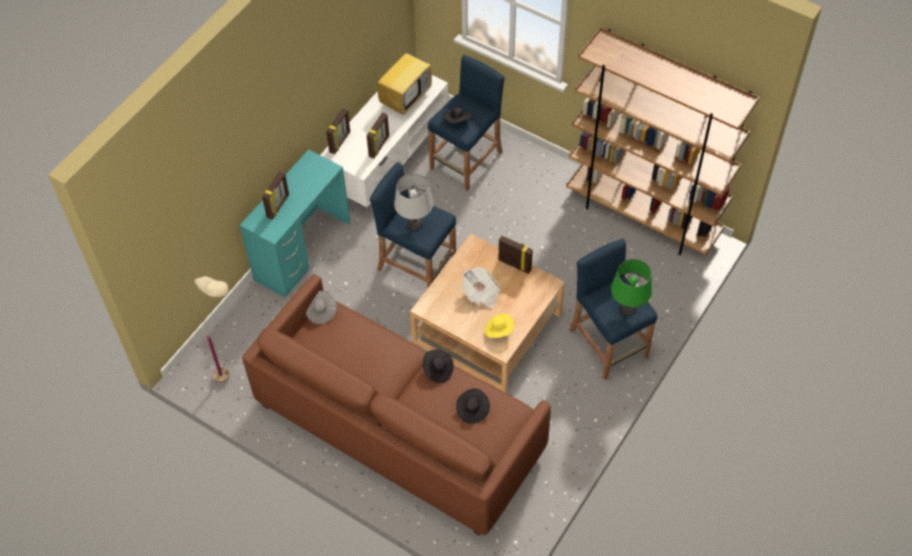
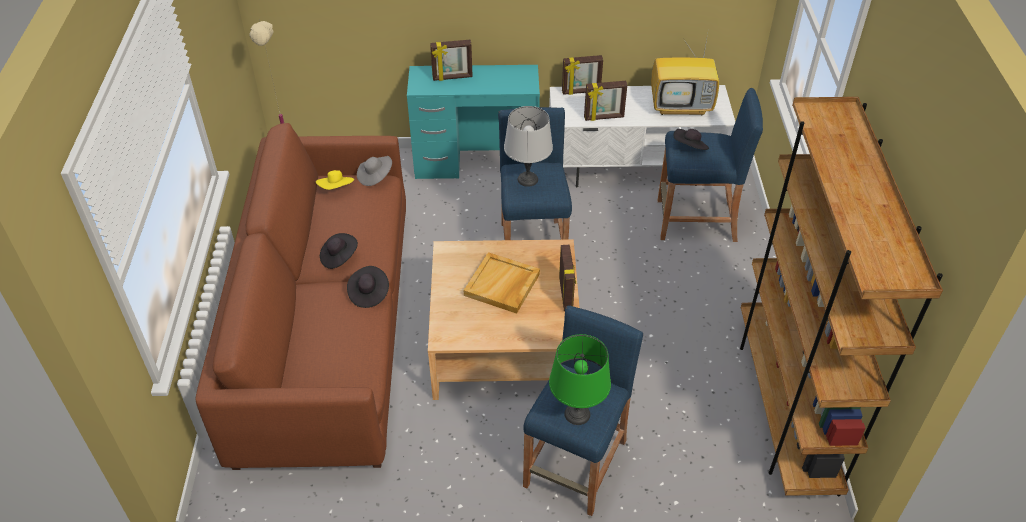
camera: 55 degrees right, 10 degrees down
(472, 410) = (336, 347): black hat -> black hat (339, 257)
(481, 294) = (502, 285): newspaper -> beige tray
(499, 330) = (467, 323): yellow hat -> yellow hat (336, 189)

